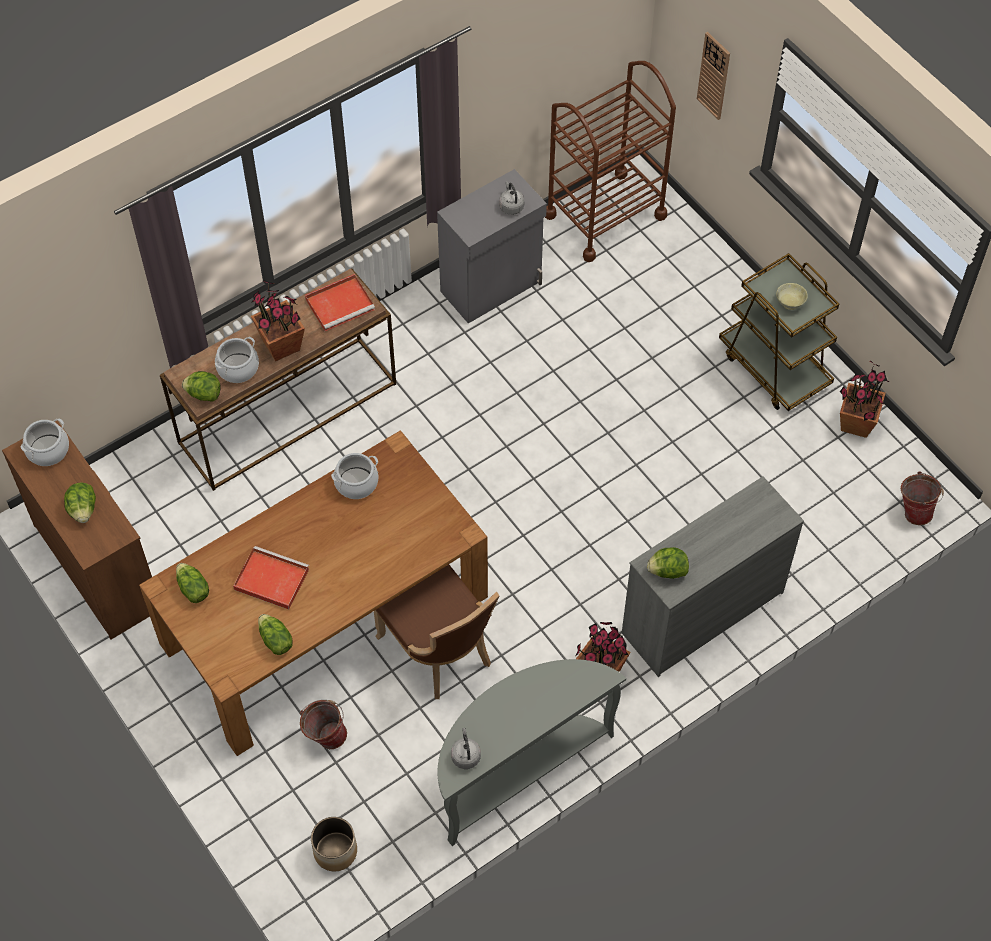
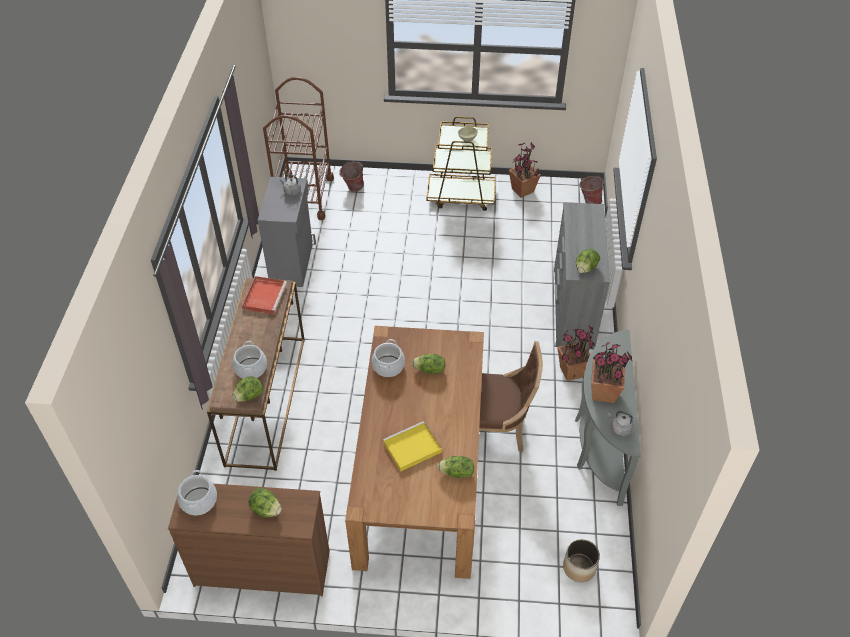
camera: 50 degrees left, 10 degrees down
(192, 589) = (378, 493): lettuce -> lettuce (429, 370)
(270, 579) = (411, 448): red tray -> yellow tray
(282, 346) = (260, 339): potted plant -> potted plant (604, 392)
(325, 736) = (497, 522): bucket -> bucket (352, 188)
(714, 76) = (333, 59): wall clock -> none

